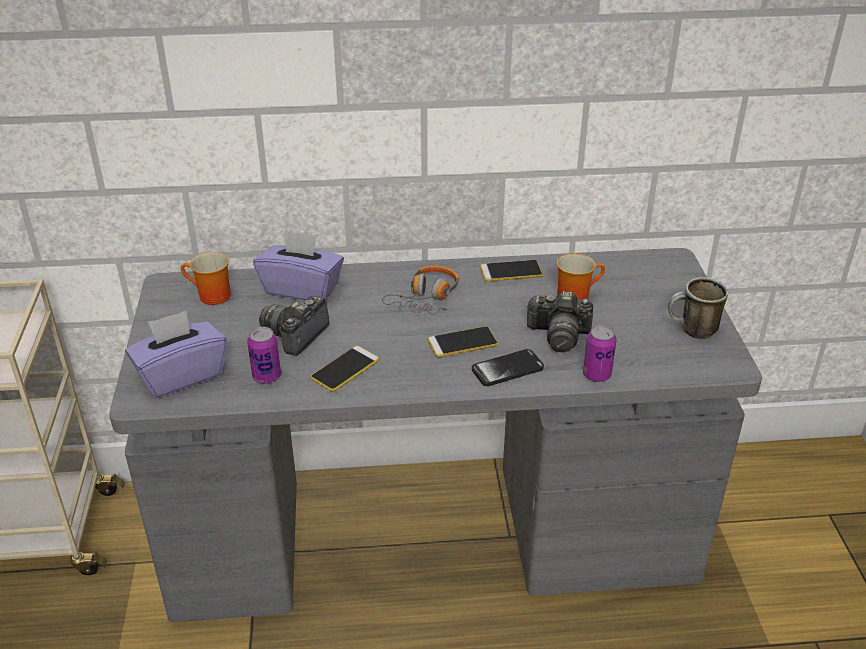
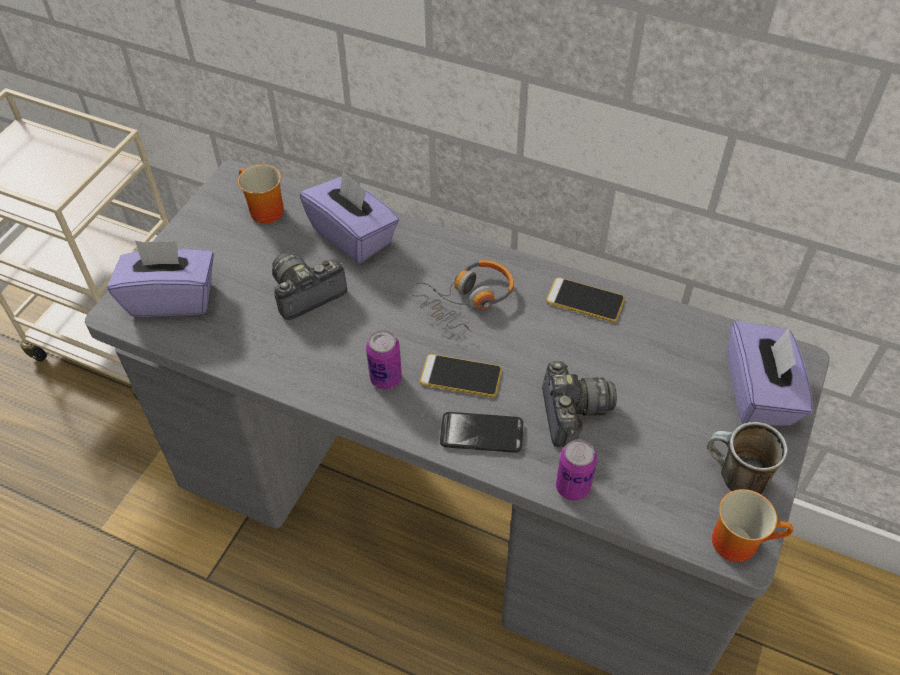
camera: 30 degrees right, 15 degrees up
(266, 376) = (244, 334): can -> can (386, 378)
(345, 369) = (321, 358): phone -> none
(559, 335) = (572, 413): camera -> camera turned 135 degrees counterclockwise
(575, 296) = (632, 365): mug -> mug (739, 539)
(668, 283) = (760, 393): none -> purple tissue box

